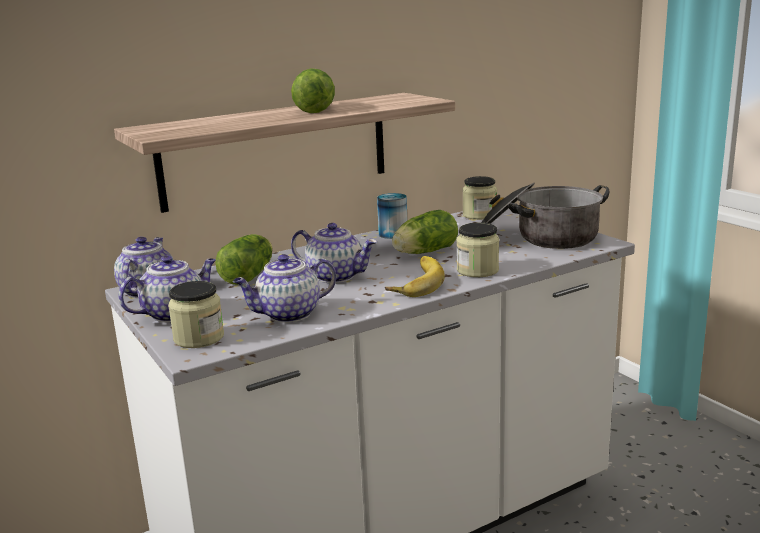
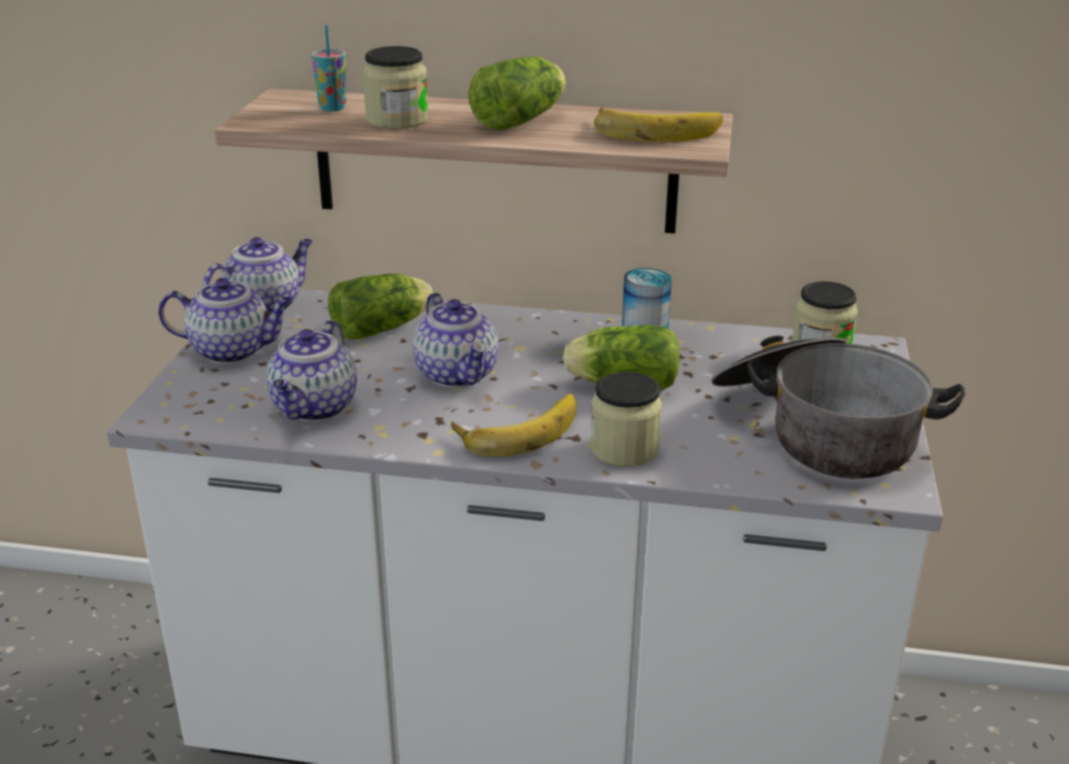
camera: 40 degrees right, 10 degrees up
(189, 125) = (332, 108): none -> cup
(199, 338) = (195, 396): jar -> jar (397, 120)
(288, 314) = (315, 408): teapot -> teapot turned 90 degrees counterclockwise
(391, 100) = (656, 130): none -> banana

